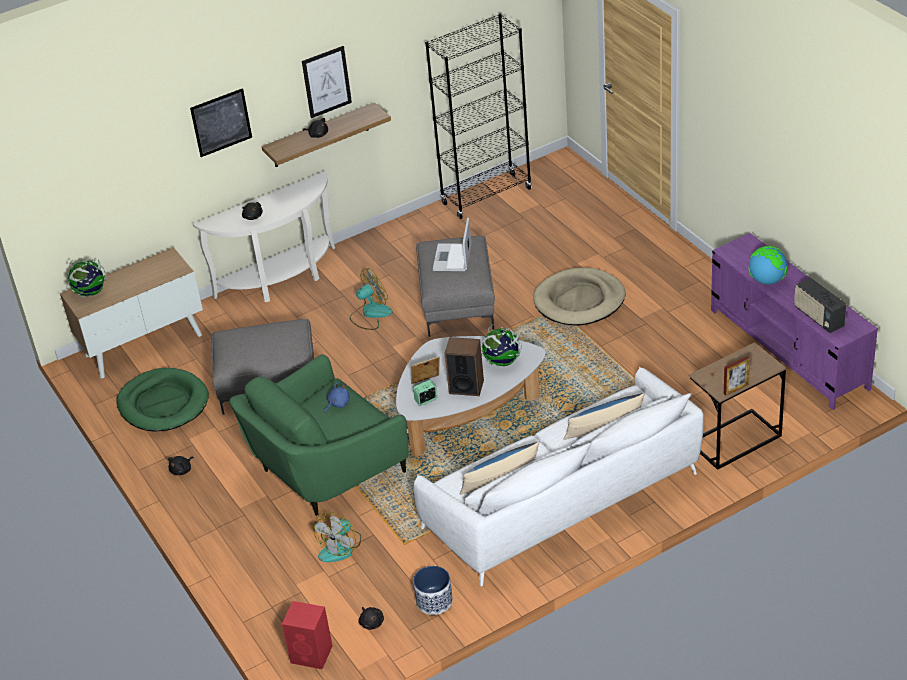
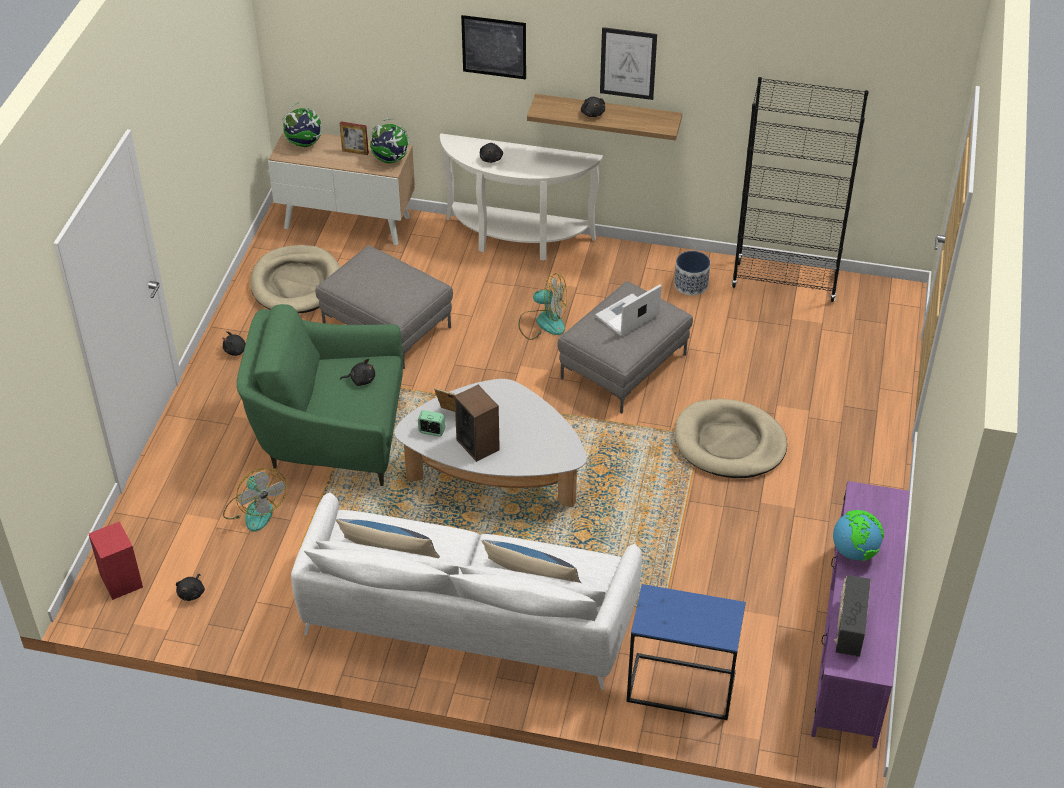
camera: 40 degrees right, 5 degrees up
(163, 403) = (297, 283): green dog bed -> beige dog bed
(337, 404) = (361, 380): blue plush toy -> black plush toy
(340, 547) = (254, 510): fan -> fan turned 105 degrees counterclockwise
(434, 601) = (255, 616): planter -> planter (690, 285)
(502, 362) = (536, 445): globe -> globe (390, 159)
(735, 439) = (681, 687): brown side table -> blue side table
(736, 389) = (662, 632): picture frame -> picture frame (355, 152)

